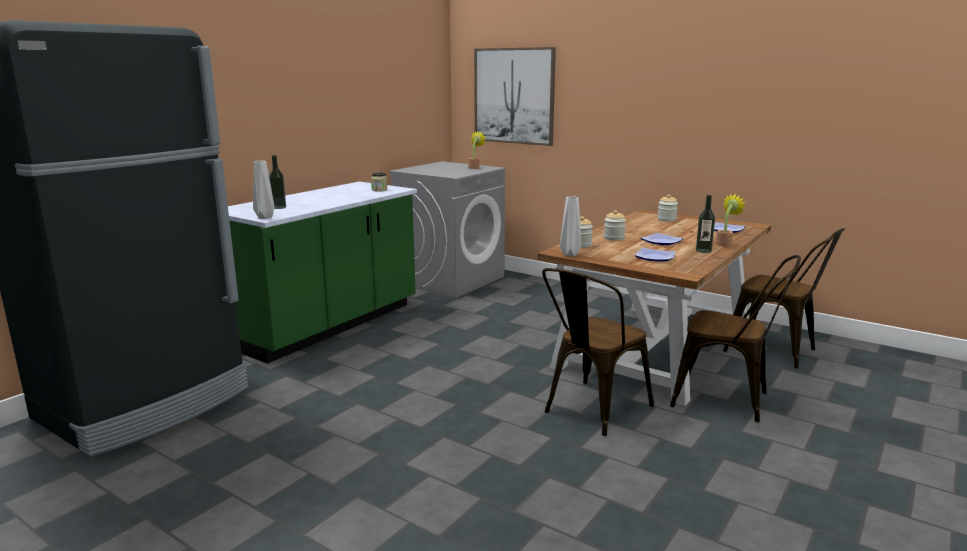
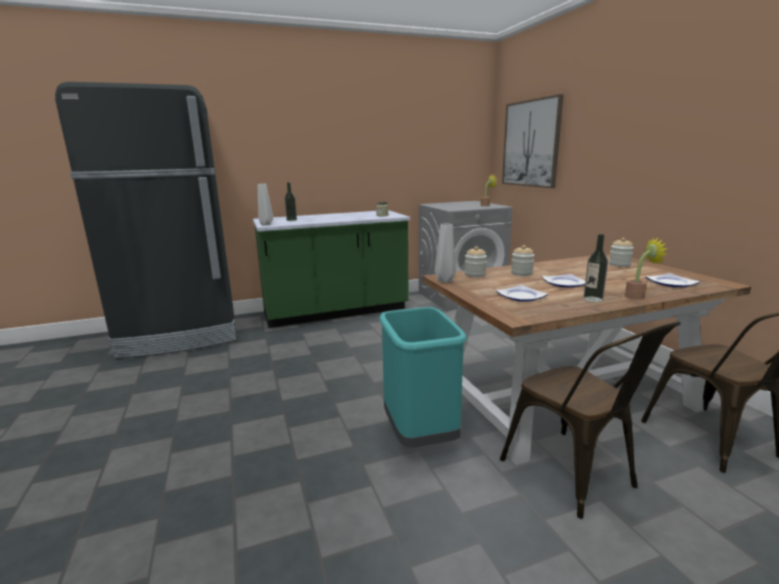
camera: 35 degrees right, 0 degrees up
(591, 411) = (419, 435): brown chair -> turquoise trash can

